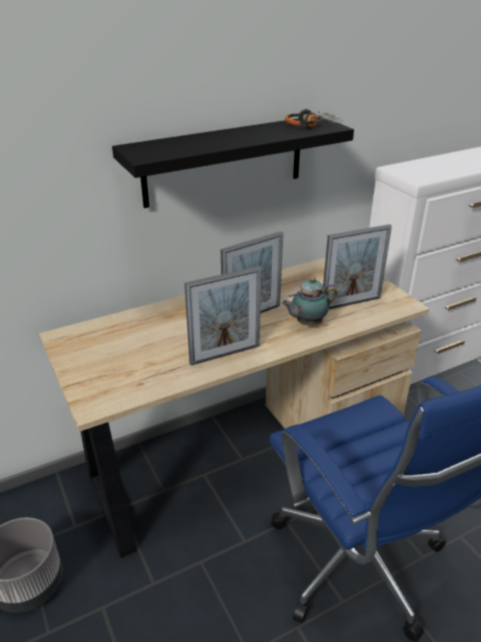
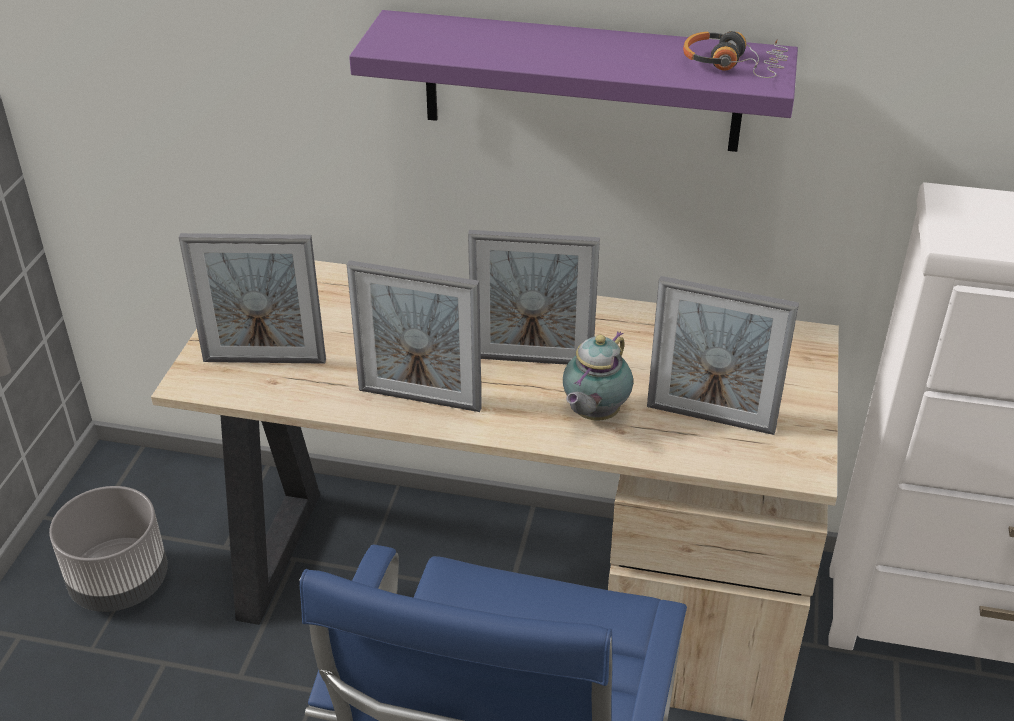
camera: 40 degrees right, 5 degrees up
(121, 376) = (264, 360): none -> picture frame
(224, 161) = (582, 82): black shelf -> purple shelf
(307, 324) = (593, 415): teapot -> teapot turned 75 degrees counterclockwise

